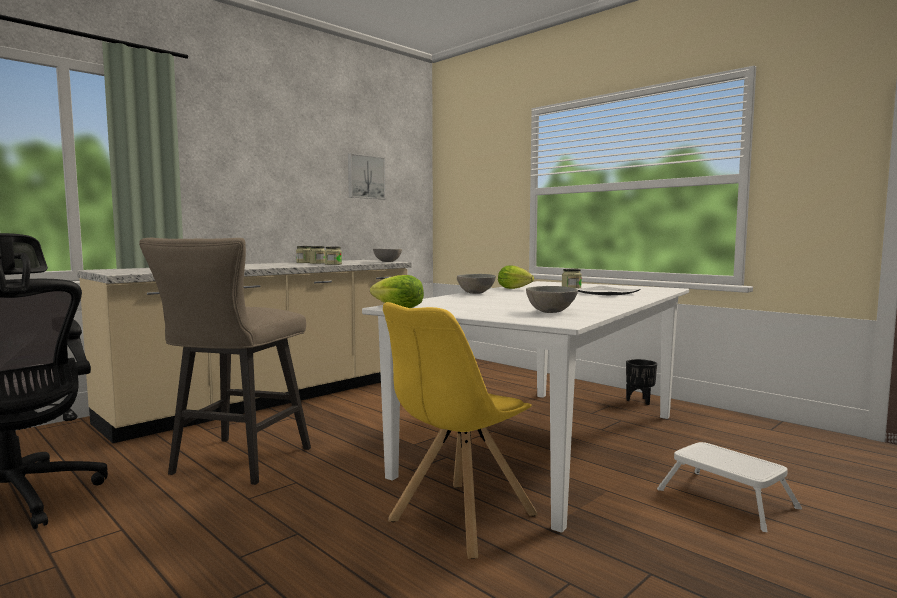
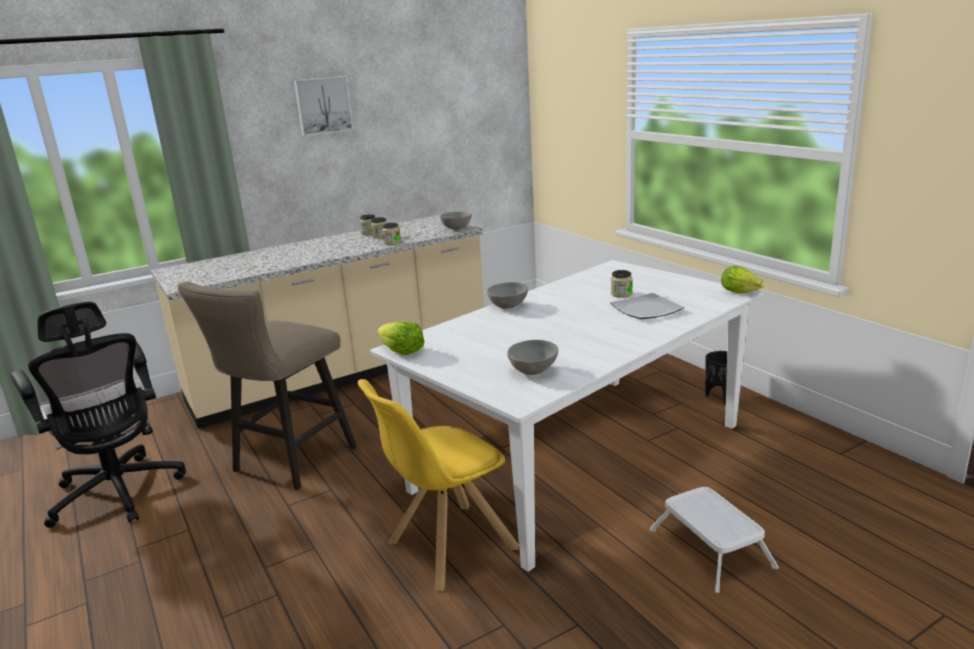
camera: 15 degrees right, 15 degrees up
(365, 177) = (441, 115): picture -> picture (323, 105)
(516, 289) = (562, 291): lettuce -> lettuce (742, 293)

